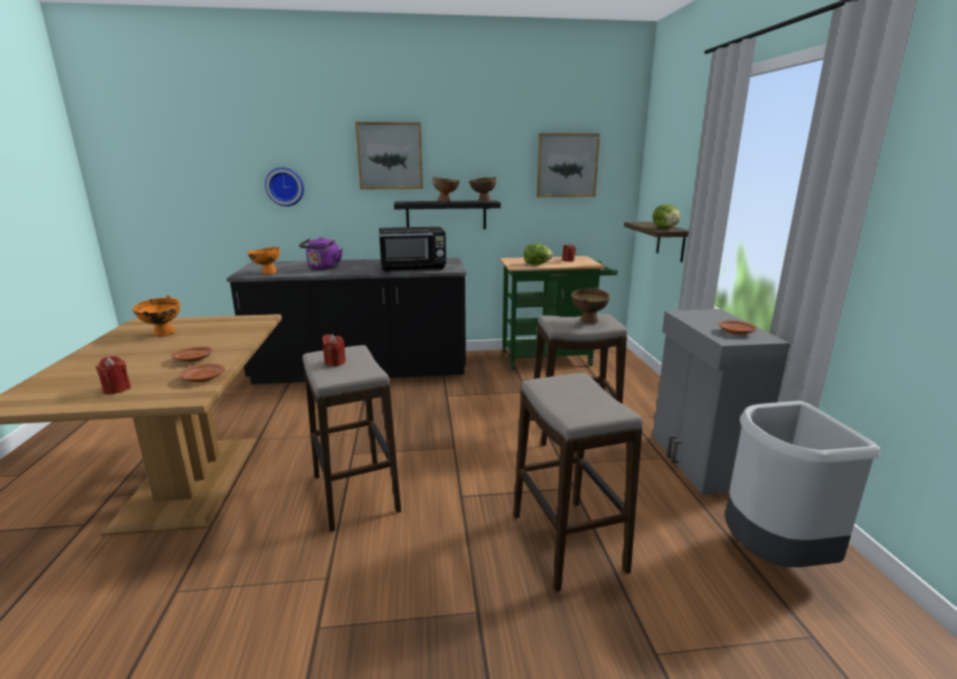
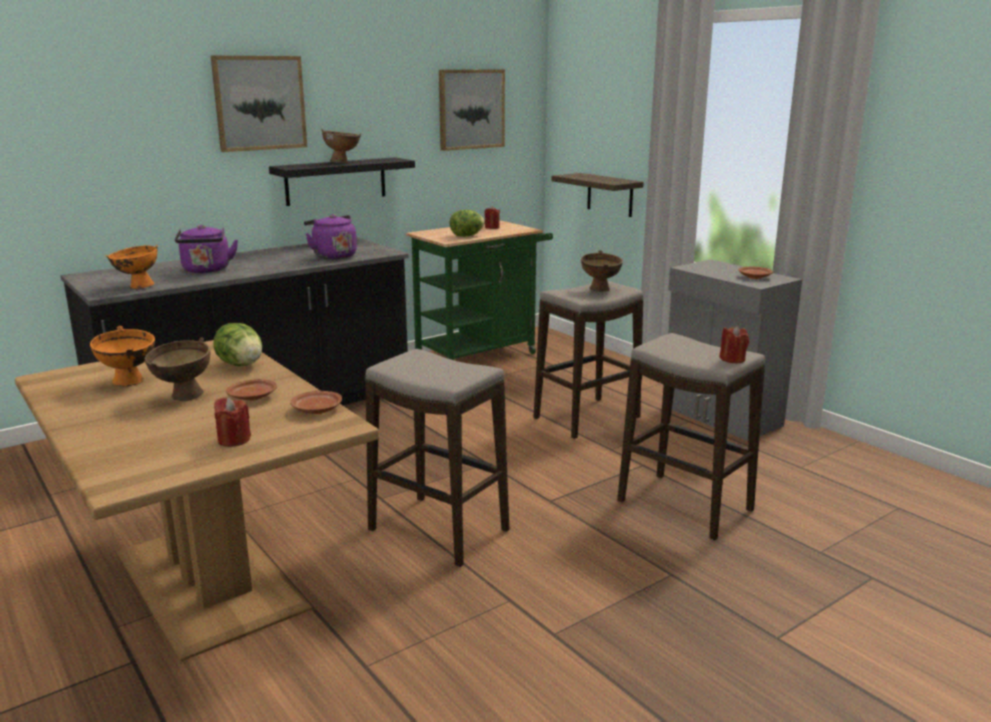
camera: 30 degrees left, 0 degrees up
(285, 186) = (108, 153): wall clock -> none
(335, 362) = (423, 369): red candle -> red candle (732, 359)
(413, 268) = (333, 256): black microwave -> purple kettle
(482, 201) = (388, 160): brown bowl -> brown bowl (182, 398)
(665, 228) = (611, 180): lettuce -> lettuce (241, 365)
(771, 555) = (833, 468): grey trash can -> none

